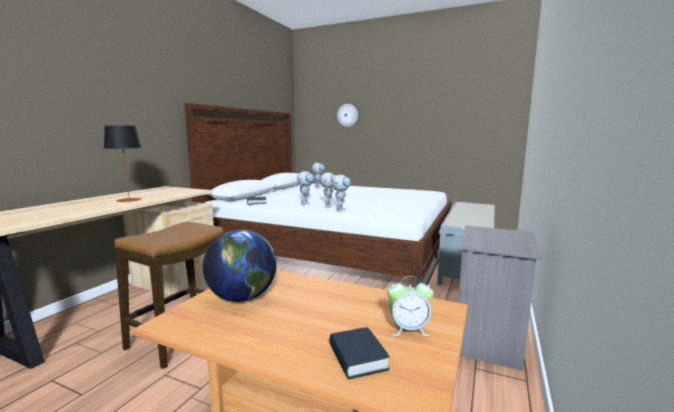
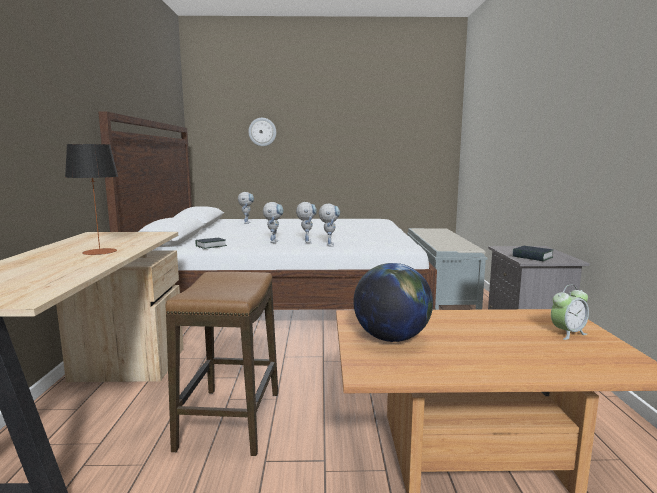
camera: 25 degrees left, 0 degrees up
(357, 358) = (571, 359): book -> book (532, 257)

